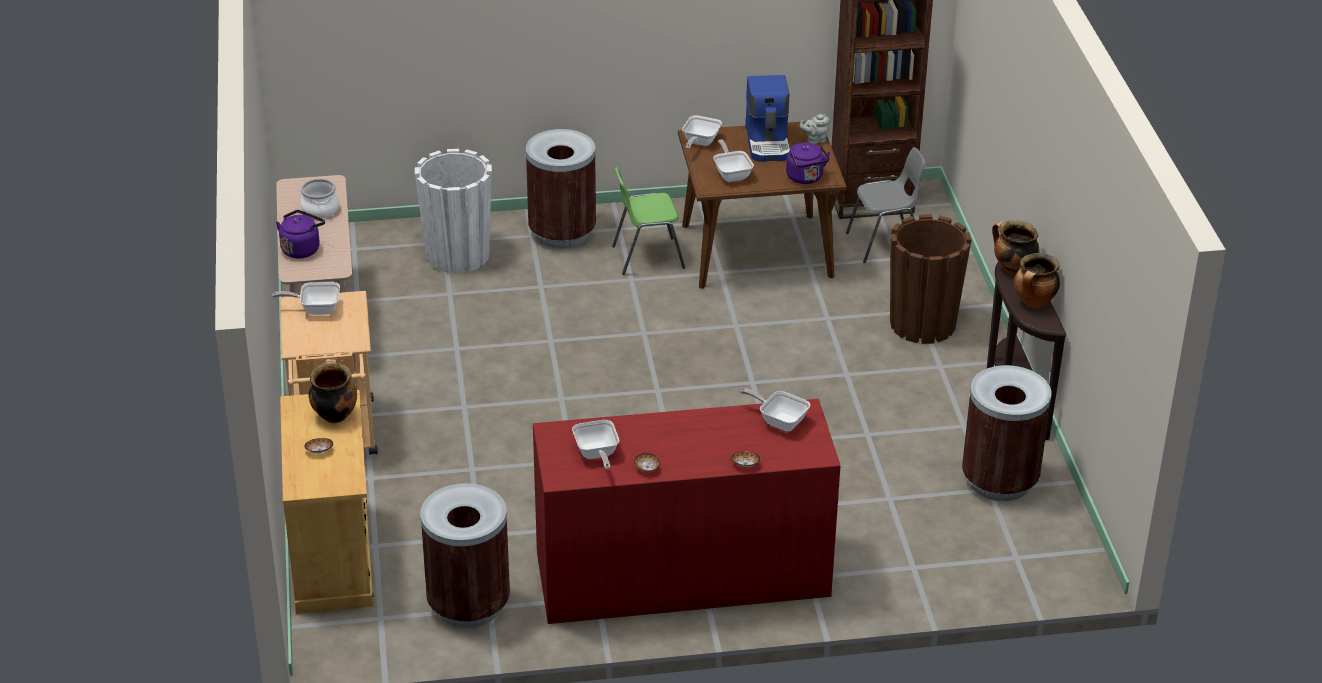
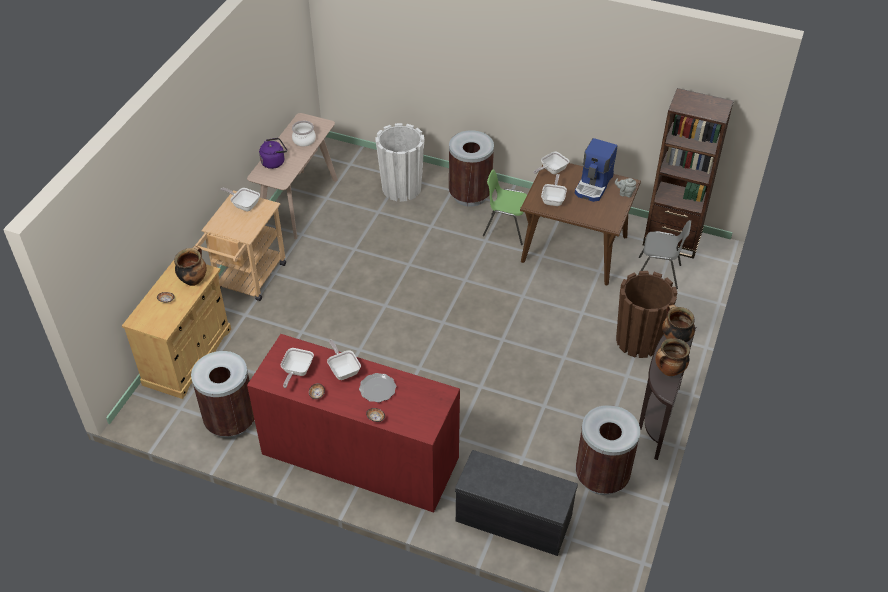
camera: 30 degrees right, 10 degrees up
(718, 435) = (378, 389): none -> plate
(779, 421) = (422, 395): frying pan -> frying pan (343, 369)
(806, 178) = (597, 219): purple kettle -> none
(932, 565) = (512, 519): none -> grey bench

